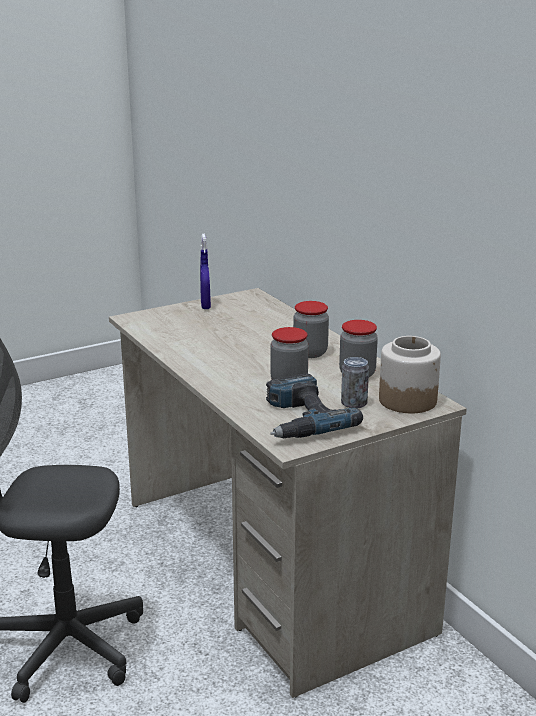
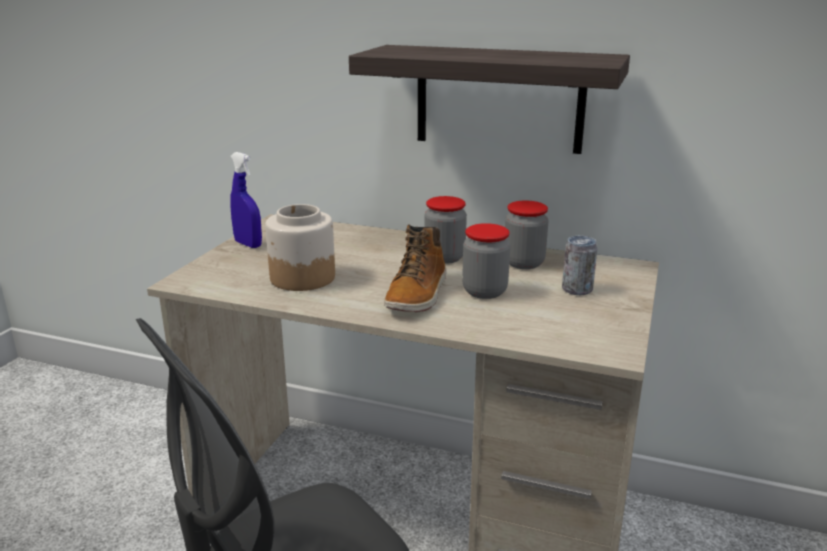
camera: 40 degrees left, 0 degrees up
(244, 370) = (418, 294): none -> boot
(300, 419) = (567, 322): power drill -> none
(384, 229) = (499, 99): none -> shelf
(407, 400) = (609, 271): jar -> jar (302, 277)

